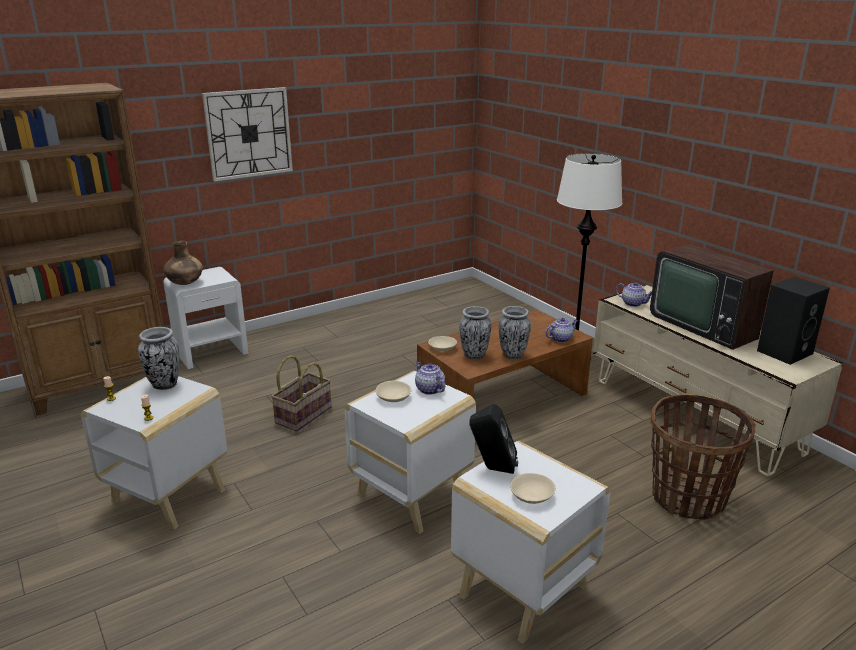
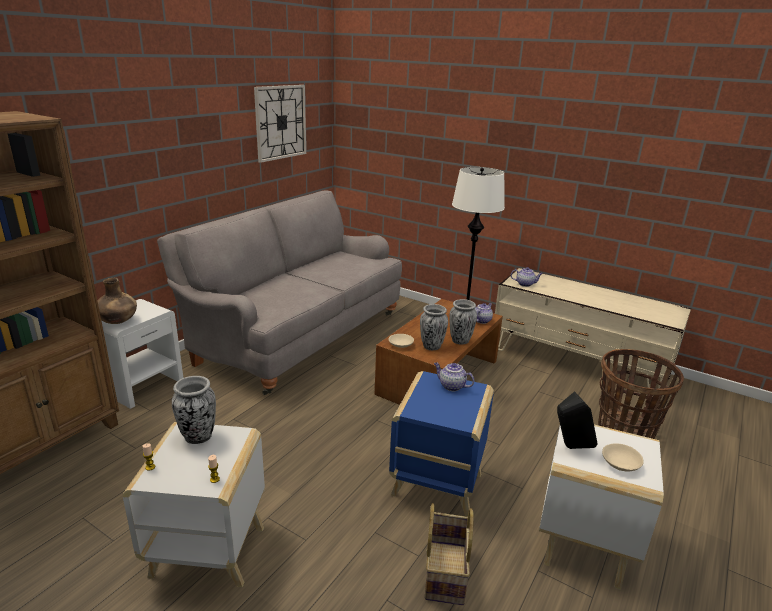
camera: 25 degrees left, 0 degrees up
(249, 133) = (160, 162): wall clock -> wall clock (280, 122)
(303, 415) = (283, 430): basket -> basket (444, 571)
(383, 330) = (296, 335): none -> grey sofa
(393, 398) = (430, 400): beige bowl -> none
(409, 496) = (435, 484): white side table -> blue side table
(705, 324) = (585, 293): television -> none
(784, 351) = (652, 306): black speaker -> none

